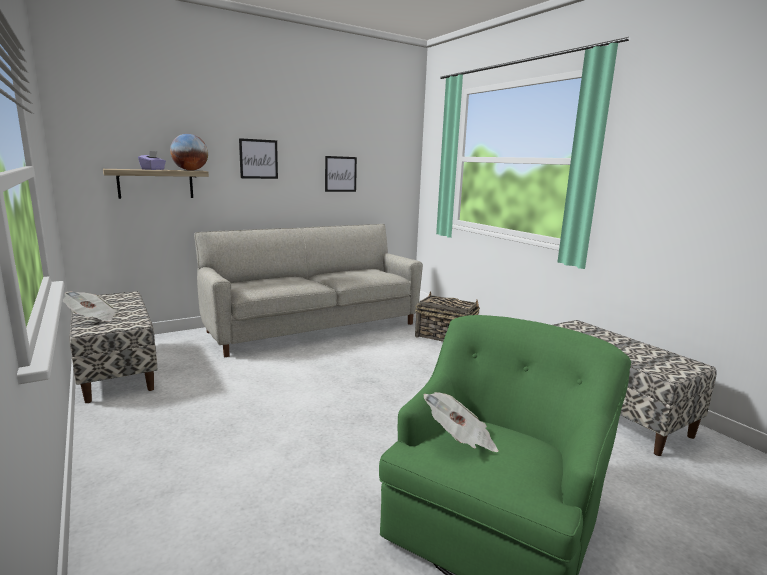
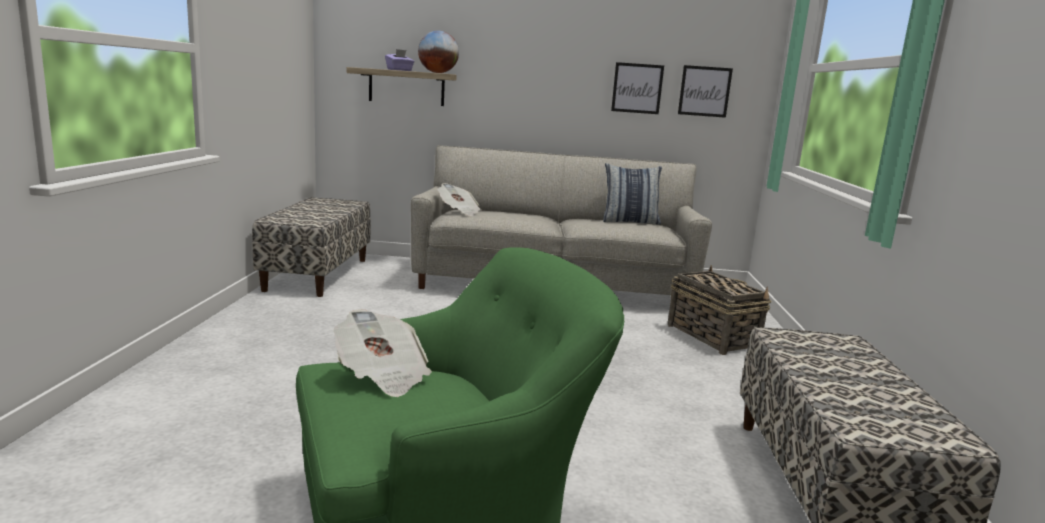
camera: 35 degrees right, 0 degrees up
(92, 318) = (293, 212): newspaper -> newspaper (459, 211)
(258, 159) = (524, 63): picture -> picture (704, 91)
(357, 270) = (630, 221): none -> pillow

